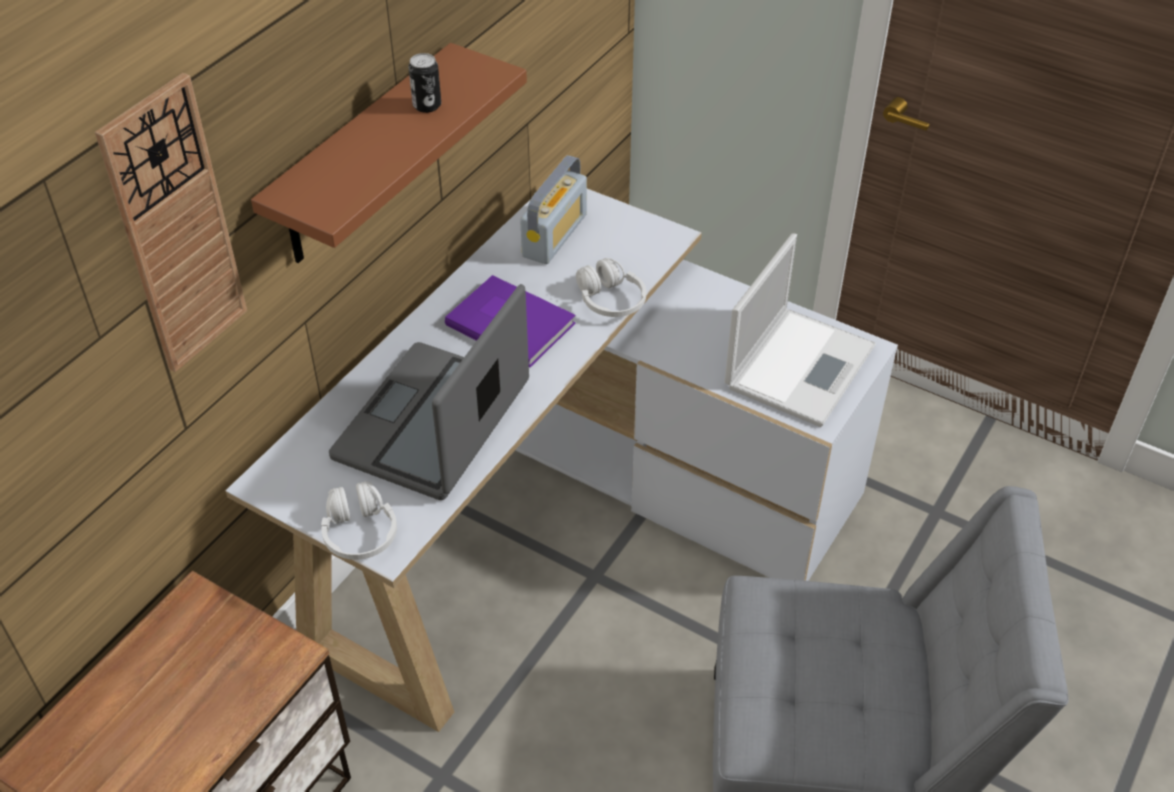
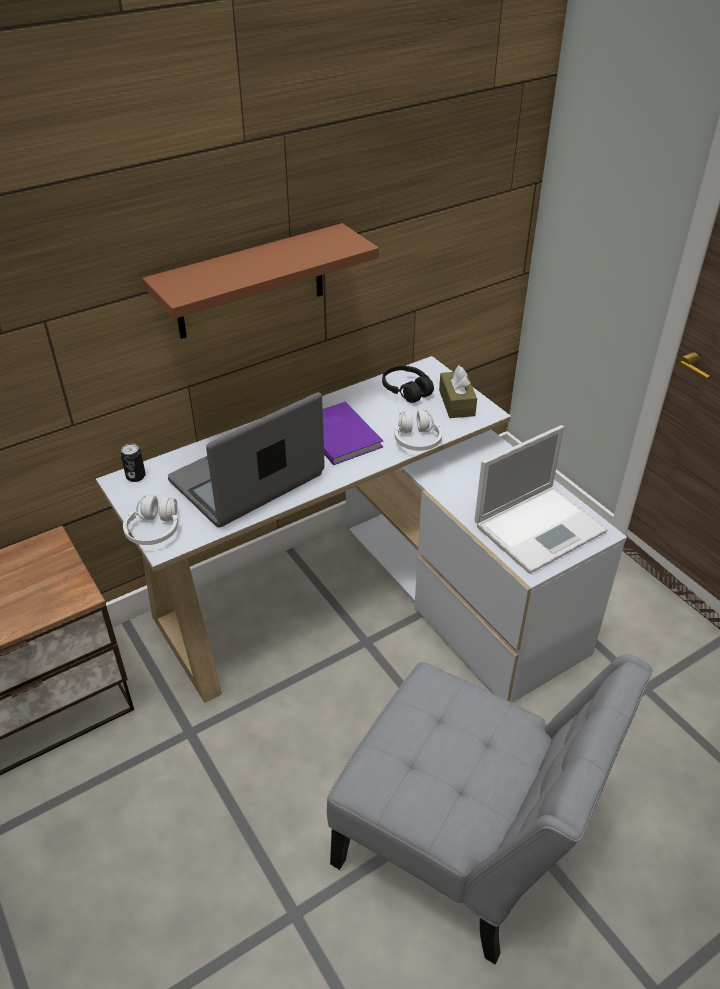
camera: 25 degrees right, 5 degrees down
(175, 229) = (71, 276): wall clock -> none
(427, 105) = (295, 253): can -> can (136, 476)
(555, 235) = (406, 390): radio -> black headphones
(627, 234) = (456, 403): none -> brown tissue box

